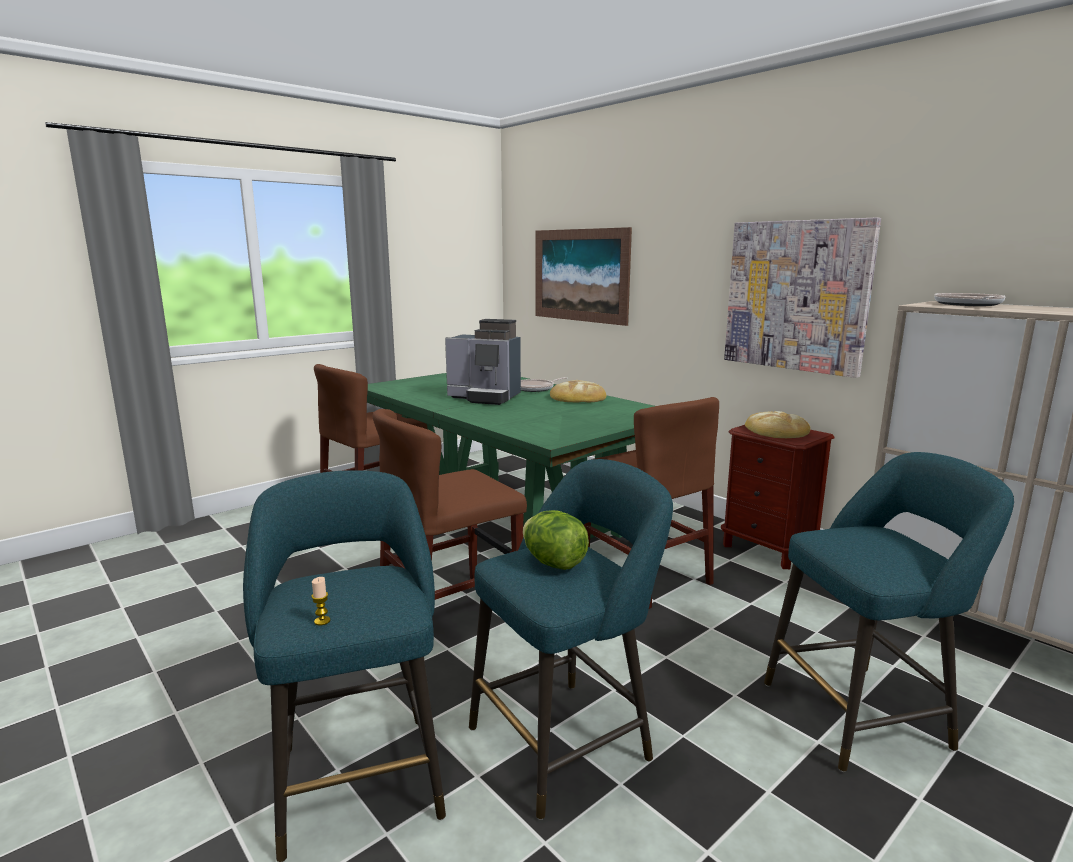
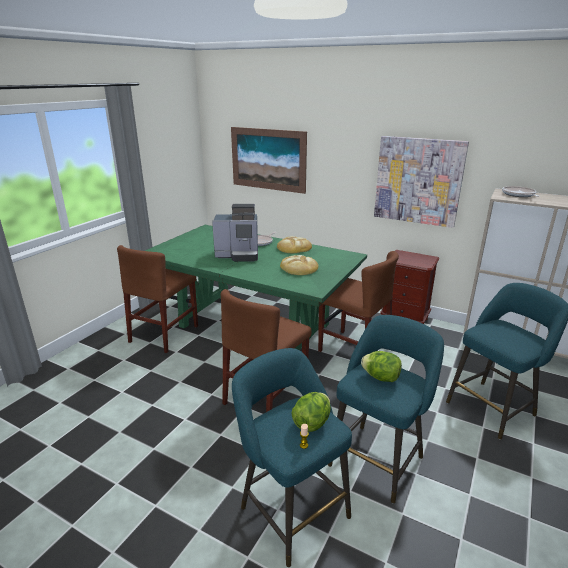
camera: 20 degrees left, 10 degrees up
(369, 596) = (311, 423): none -> lettuce
(776, 431) = (410, 258): bread -> bread (299, 268)

